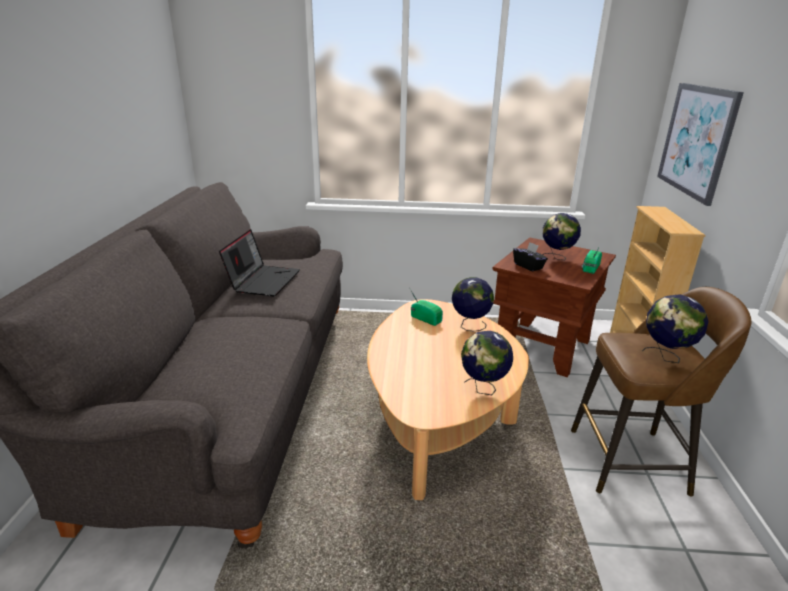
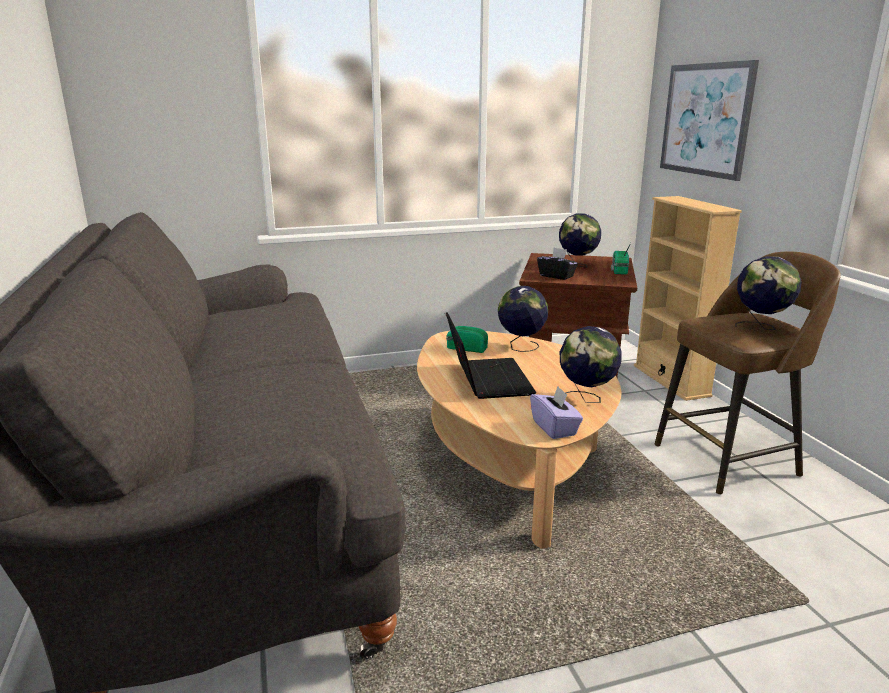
camera: 20 degrees left, 5 degrees down
(263, 280) = (250, 328): laptop -> laptop (486, 379)
(435, 411) = (554, 428): none -> purple tissue box

